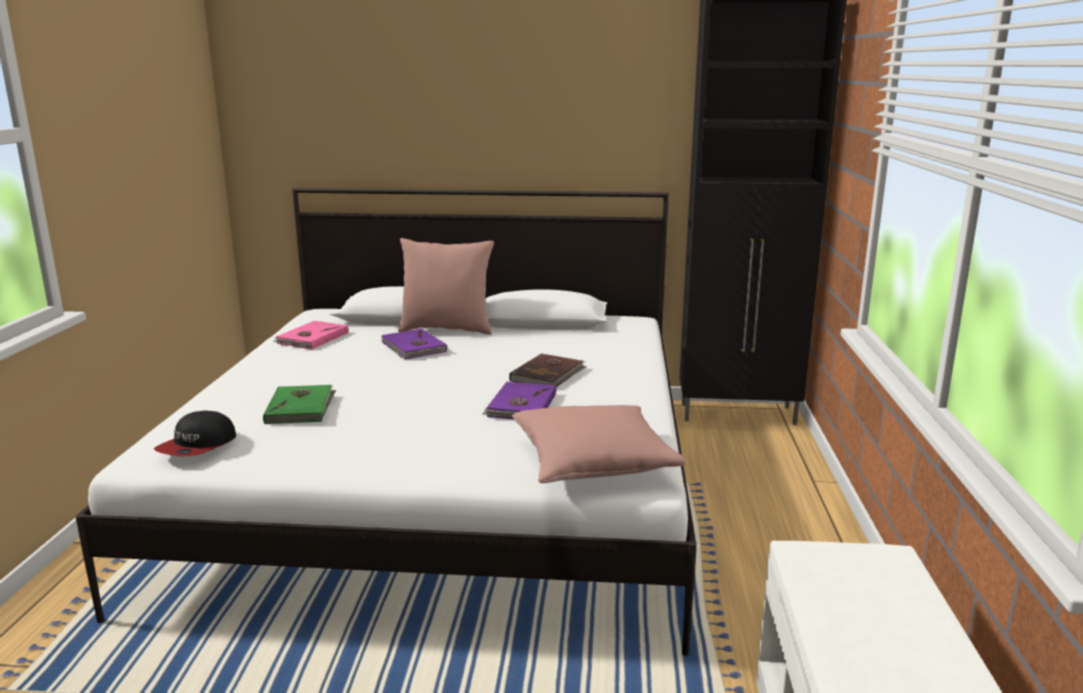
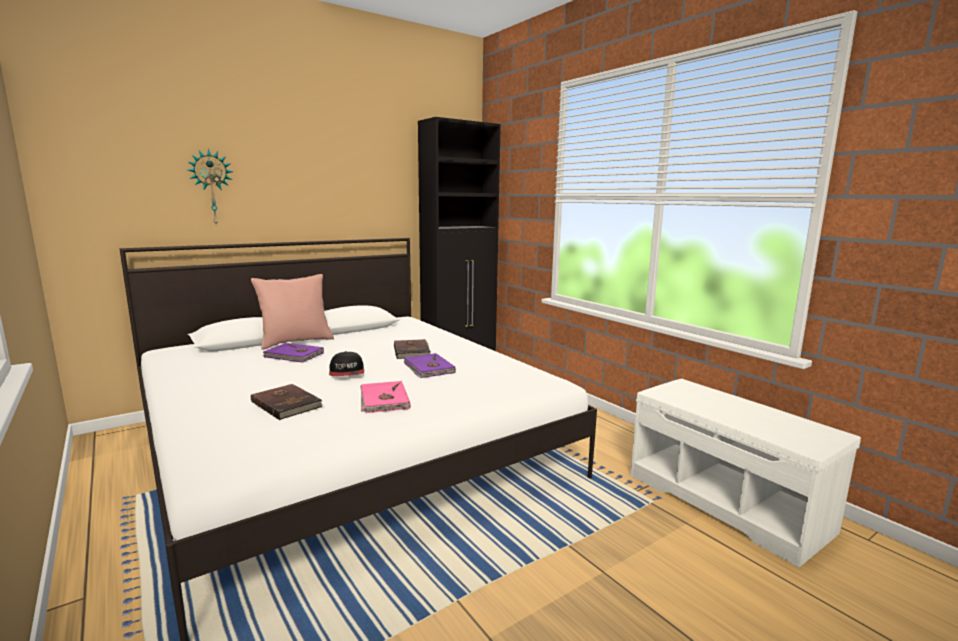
camera: 40 degrees left, 5 degrees down
(197, 446) = (250, 447): cap -> cap (347, 372)
(301, 407) = (287, 404): green book -> brown book
(311, 338) = (196, 366): pink book -> pink book (383, 400)
(393, 116) = (211, 188): none -> wall clock
(593, 463) = (519, 383): pink pillow -> none

